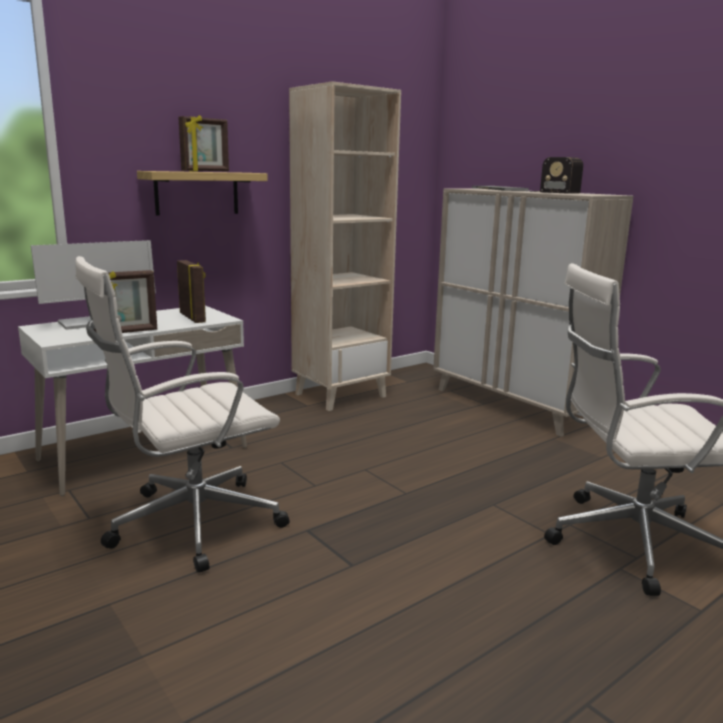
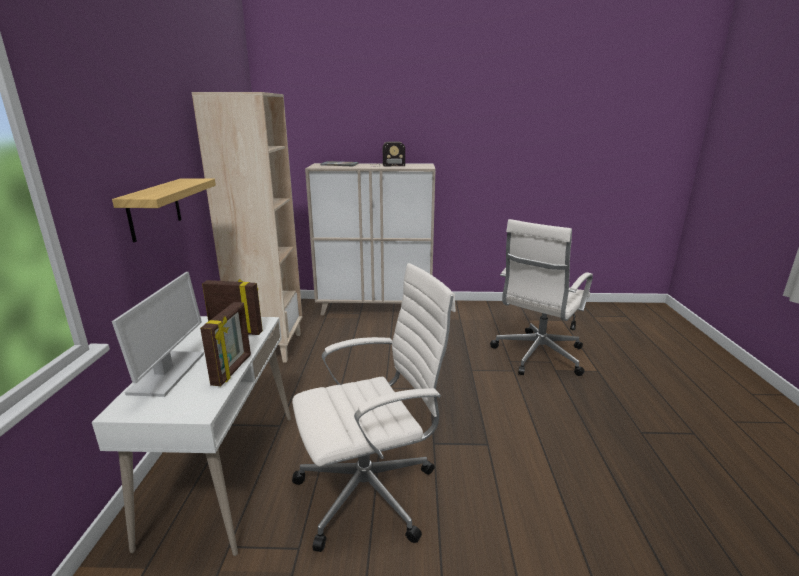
camera: 50 degrees left, 5 degrees up
(190, 523) = (371, 491): white office chair -> white office chair turned 120 degrees counterclockwise
(206, 171) = (165, 186): picture frame -> none

